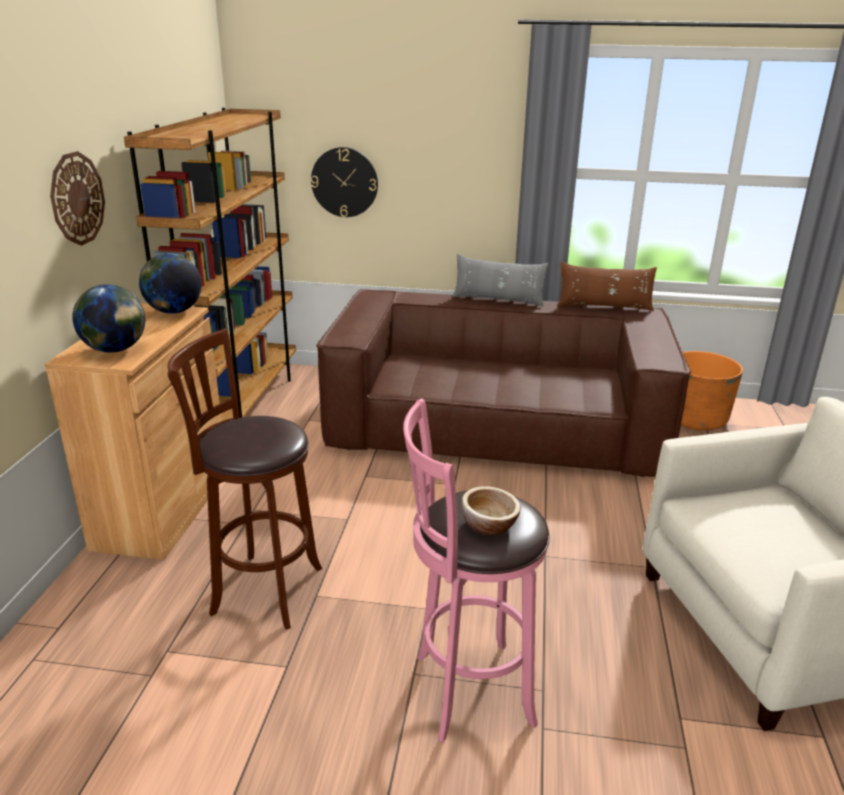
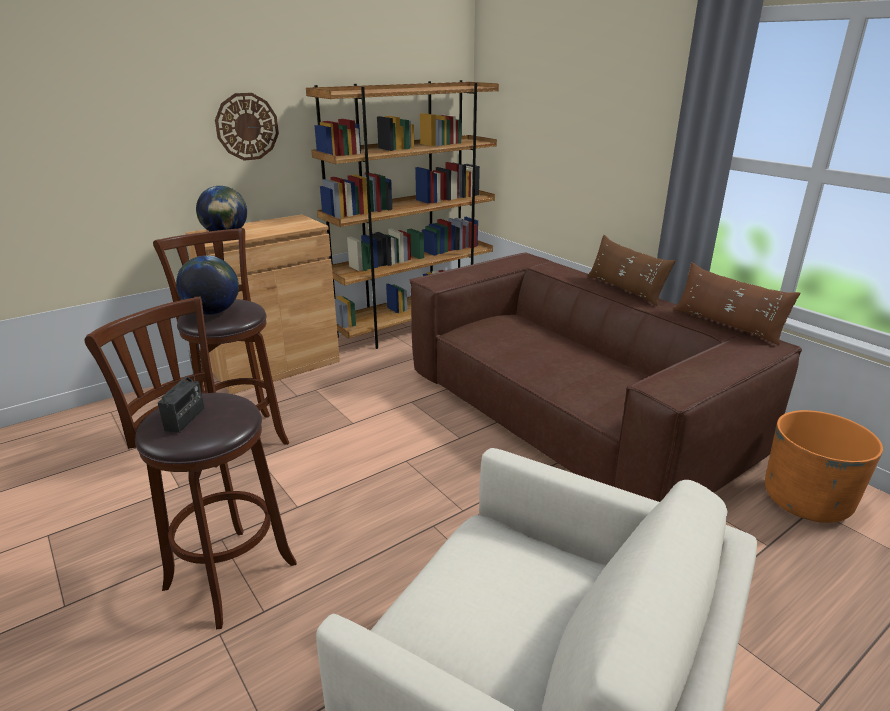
camera: 45 degrees right, 0 degrees up
(174, 312) = (304, 223): globe -> globe (213, 312)
(344, 182) = (539, 153): wall clock -> none
(466, 691) = (226, 572): pink stool -> brown stool
(489, 524) = (185, 419): bowl -> radio
(498, 300) = (625, 289): grey pillow -> brown pillow

